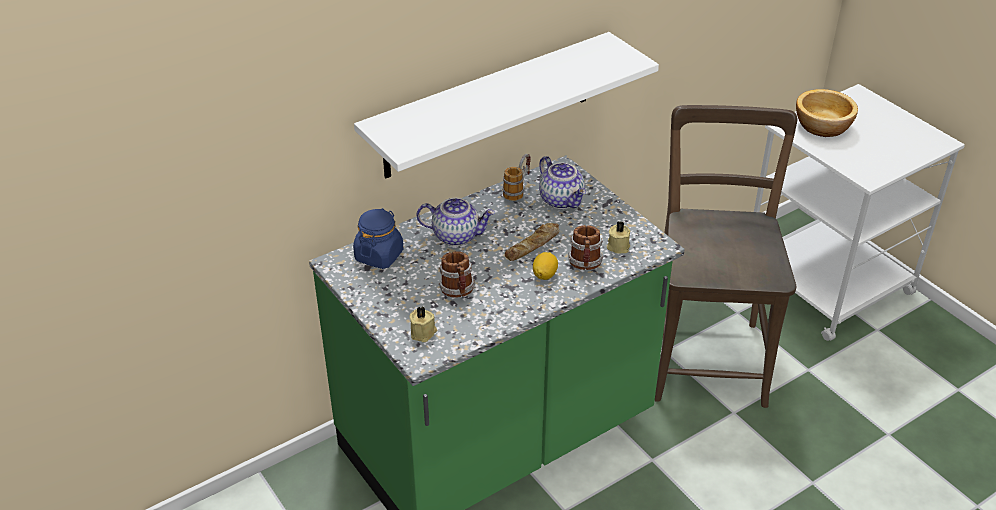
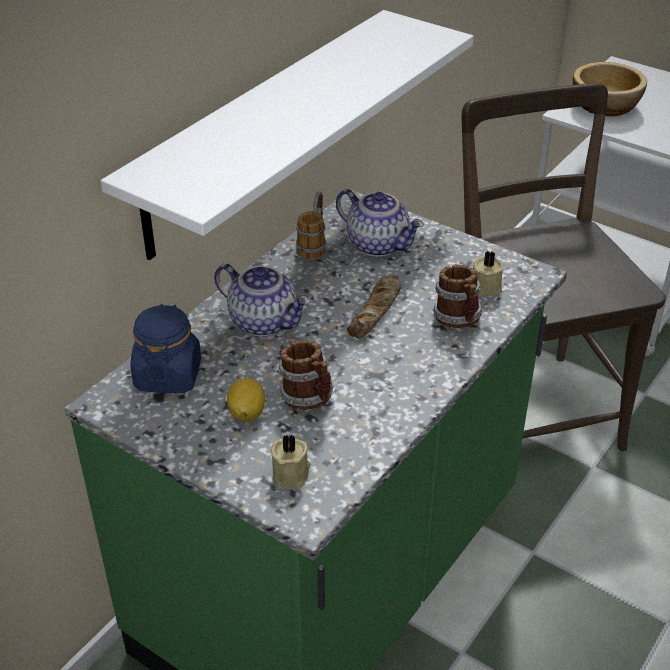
camera: 20 degrees left, 0 degrees up
(456, 235) = (264, 321): teapot -> teapot turned 45 degrees clockwise
(544, 275) = (414, 347): lemon -> lemon (247, 412)

